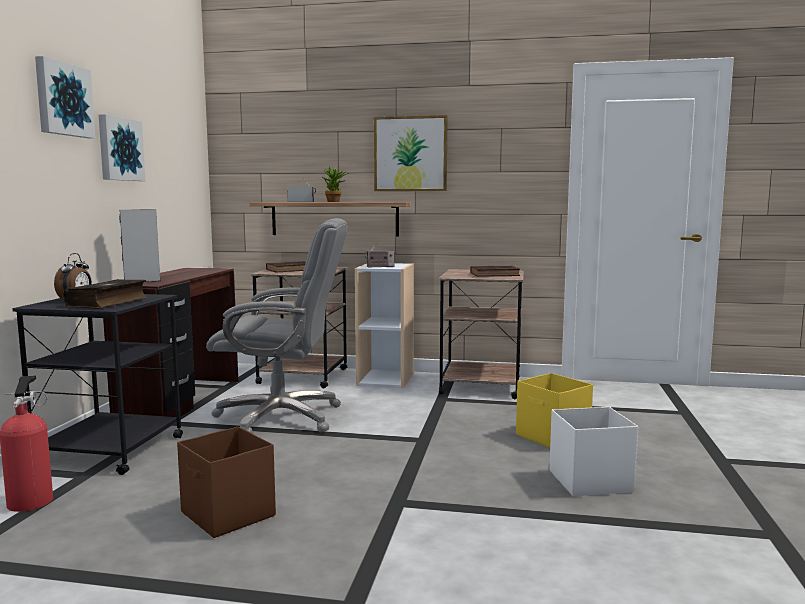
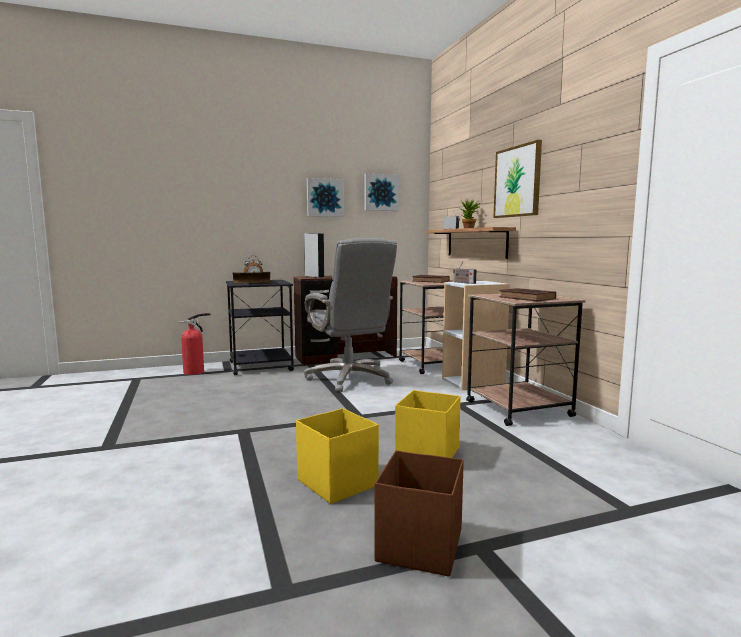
camera: 60 degrees right, 0 degrees up
(63, 99) = (277, 172): picture -> picture (381, 192)
(228, 515) = (200, 402): brown storage box -> brown storage box (419, 546)
(588, 481) = (337, 482): white storage box -> yellow storage box

